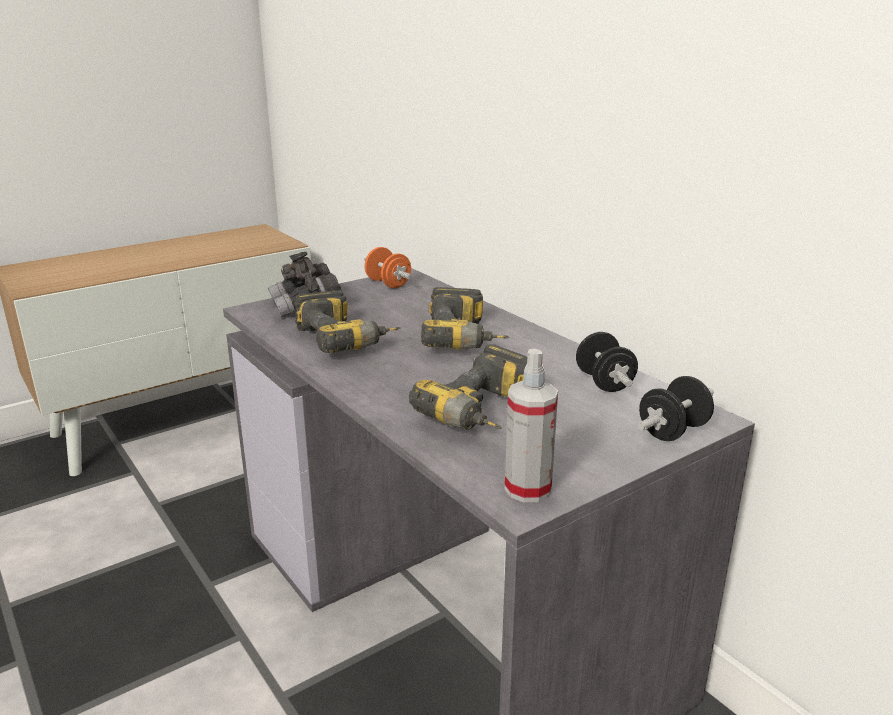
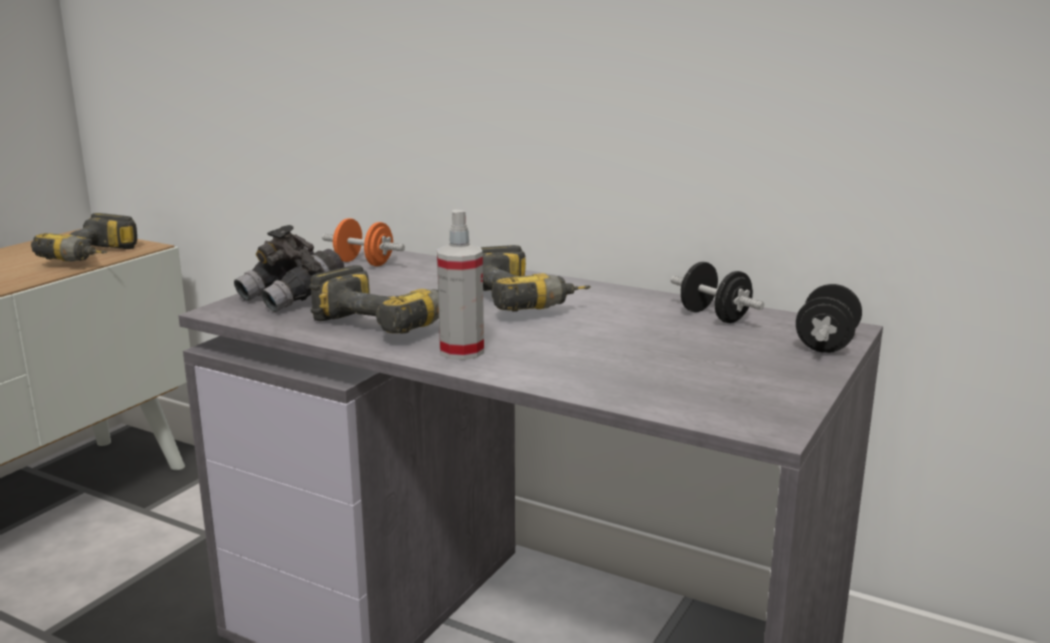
camera: 25 degrees left, 5 degrees down
(486, 415) = (638, 363): power drill -> power drill (98, 258)
(528, 489) = (761, 415): spray bottle -> spray bottle (461, 351)

